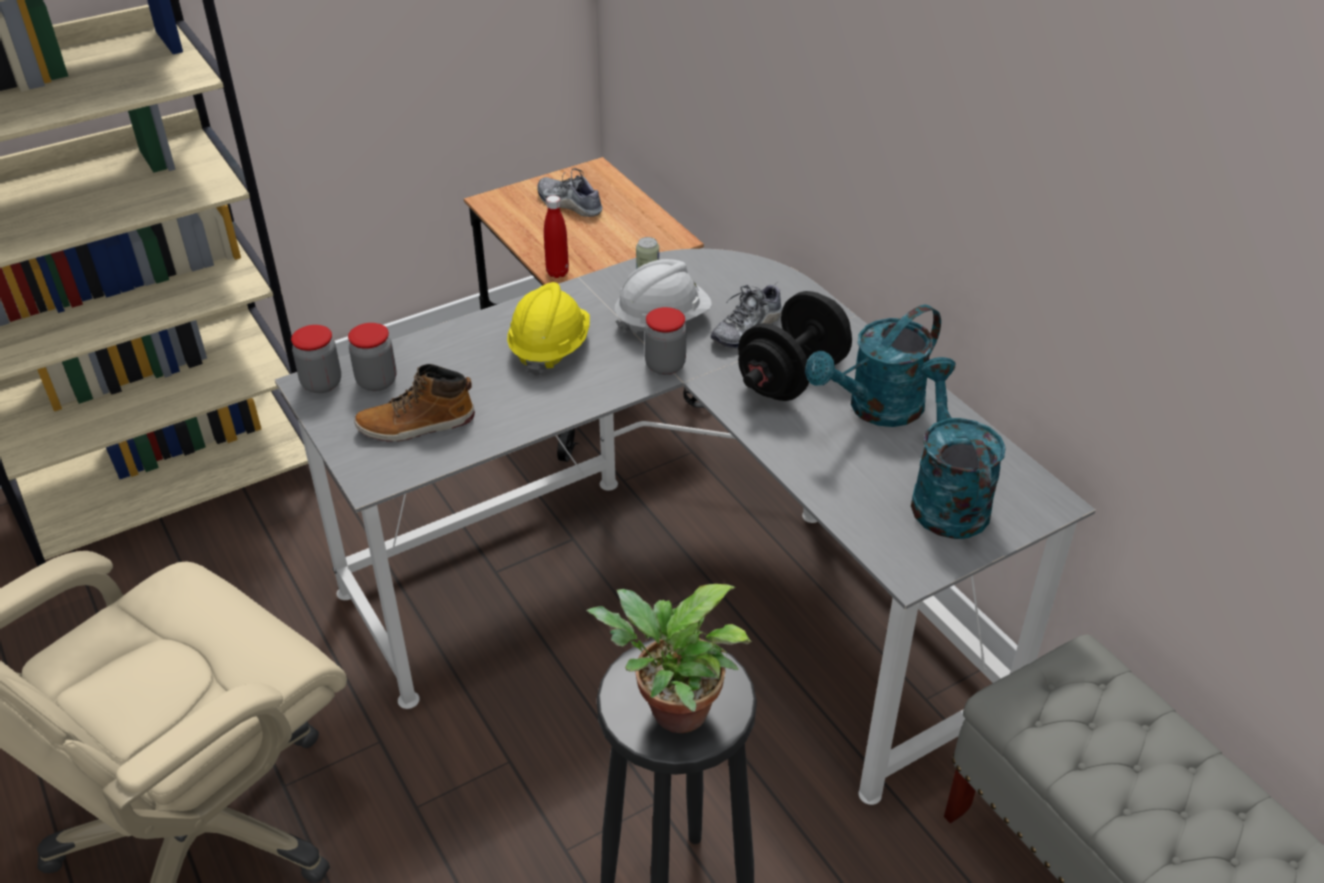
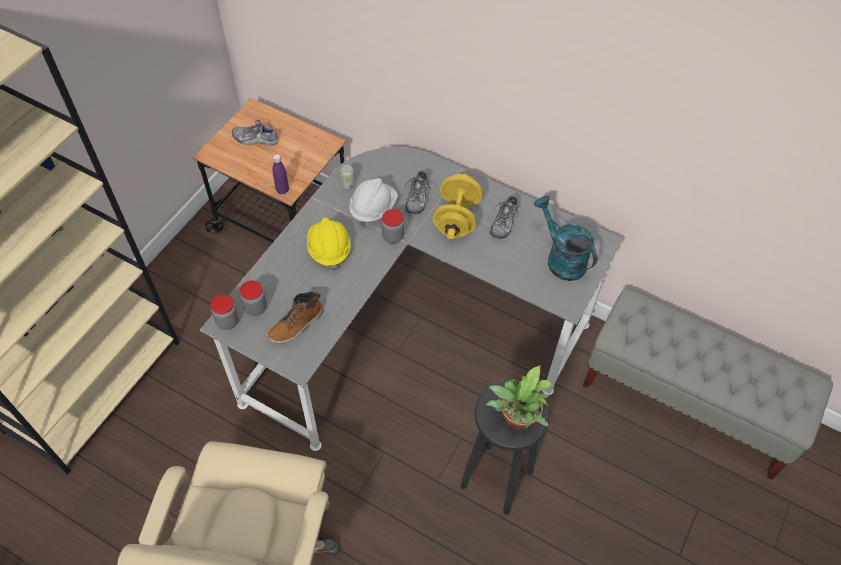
camera: 30 degrees left, 15 degrees up
(557, 273) = (282, 190): red bottle -> purple bottle
(792, 377) = (456, 219): black dumbbell -> yellow dumbbell
(875, 409) = (504, 222): turquoise watering can -> shoe

